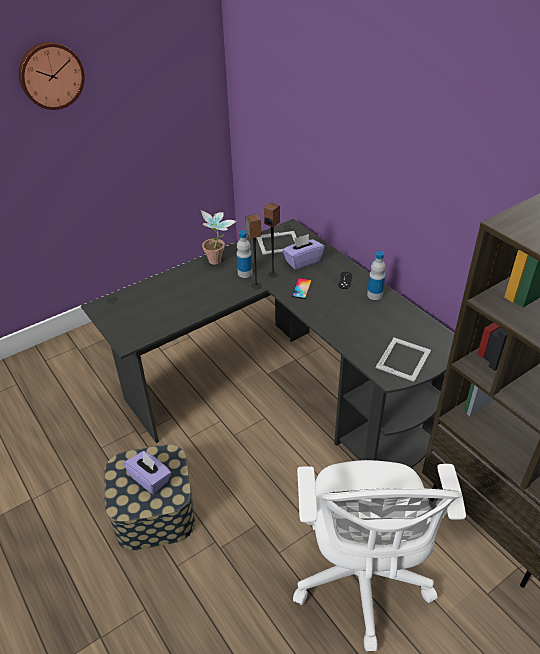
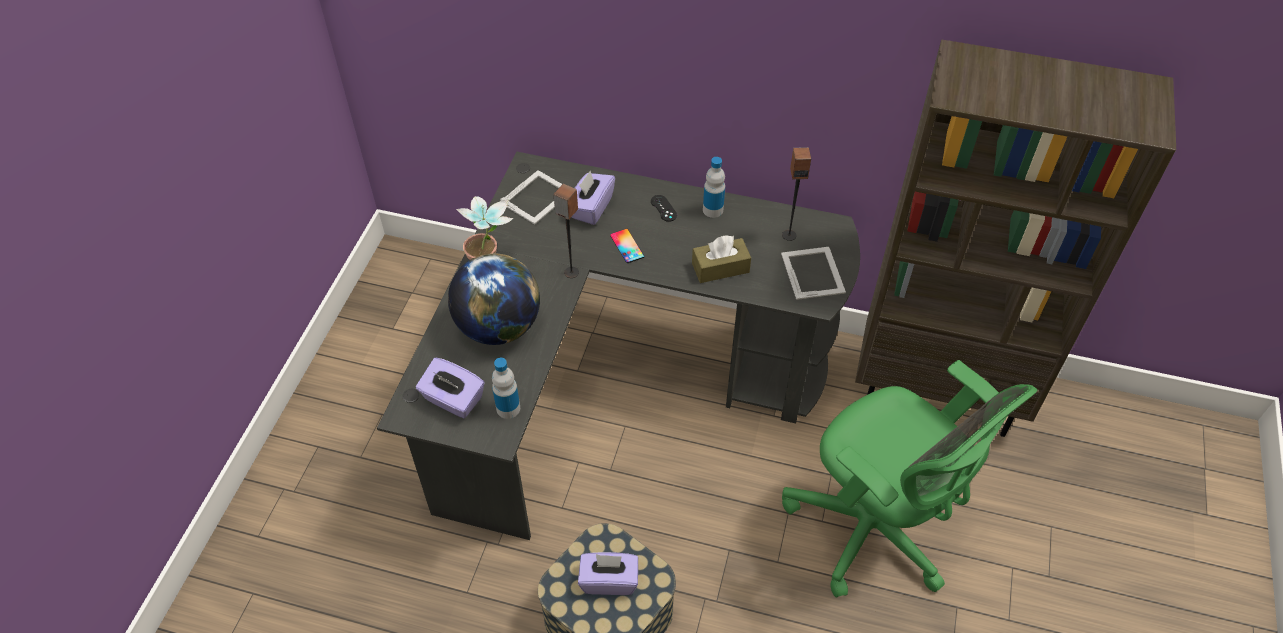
camera: 40 degrees left, 10 degrees up
(50, 75) = (138, 114): wall clock -> none
(127, 312) = (453, 400): none -> purple tissue box
(189, 292) = (499, 327): none -> globe
(245, 273) = (539, 262): bottle -> bottle (508, 408)
(273, 274) = (574, 245): speaker -> speaker (789, 235)
(345, 326) = (720, 268): none -> brown tissue box
(362, 580) = (874, 530): white office chair -> green office chair

